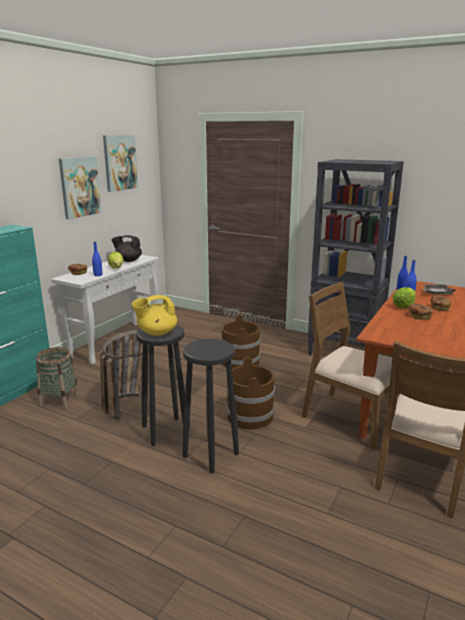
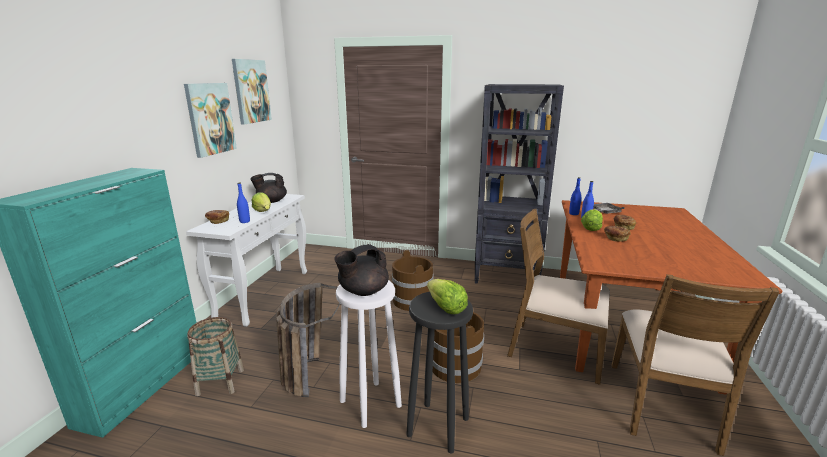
camera: 15 degrees left, 0 degrees up
(156, 333) = (363, 291): yellow teapot -> black teapot
(165, 430) = (370, 402): black stool -> white stool
(211, 350) = (446, 308): none -> lettuce

